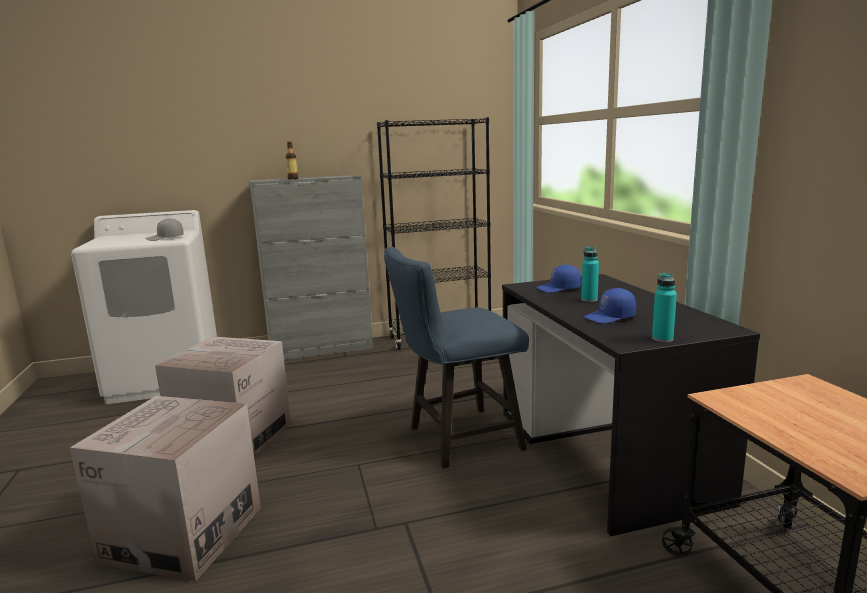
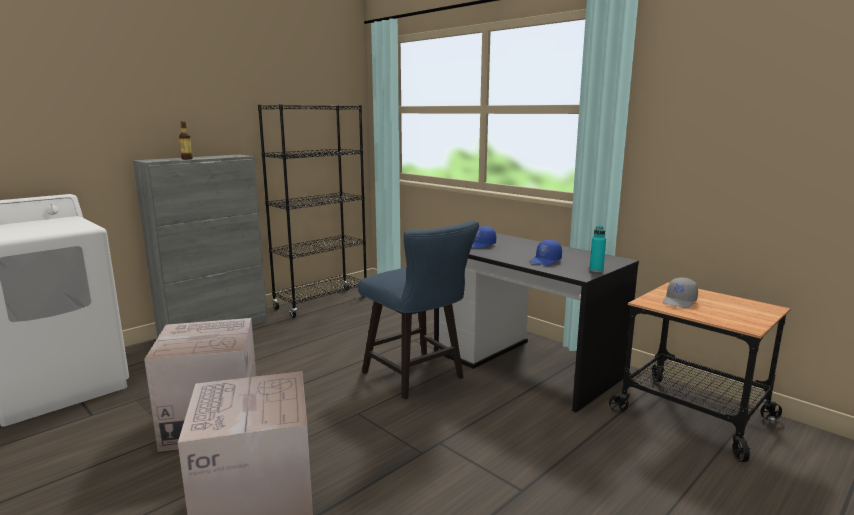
camera: 30 degrees left, 0 degrees up
(165, 238) = (68, 227): grey cap -> grey cap (680, 301)
(457, 440) = (418, 377): blue chair -> blue chair turned 75 degrees counterclockwise
(589, 299) = (513, 250): turquoise bottle -> none

